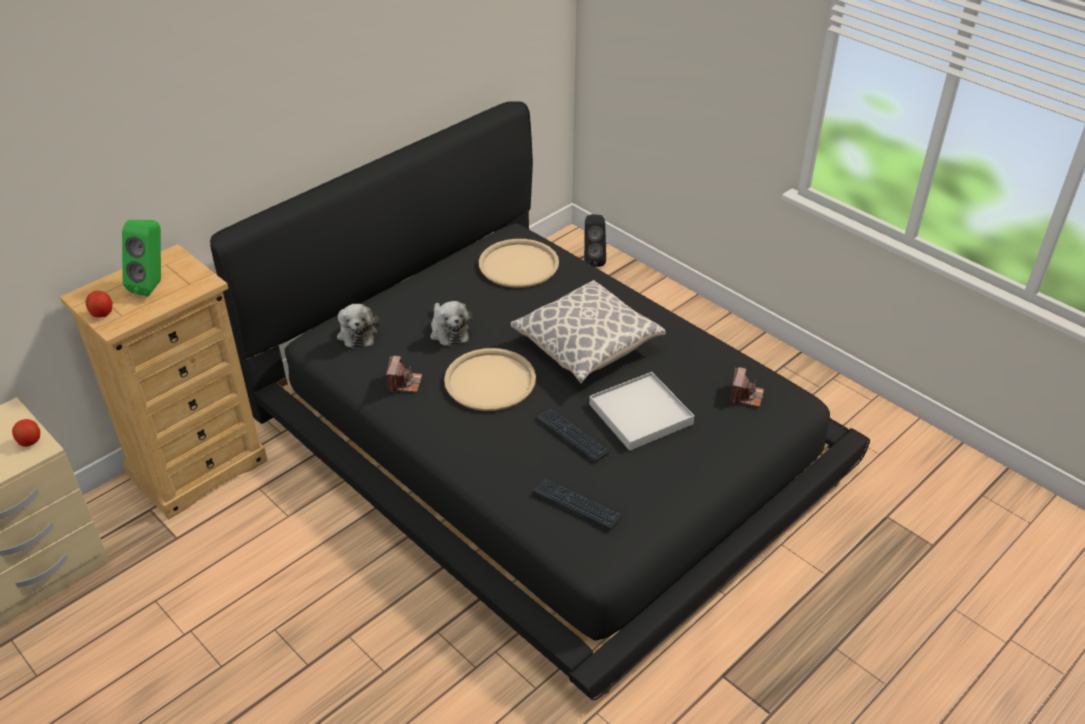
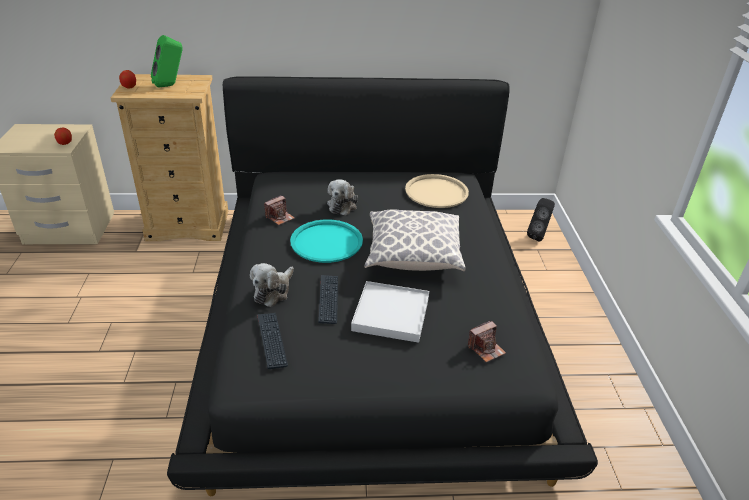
camera: 40 degrees right, 5 degrees down
(357, 333) = (295, 182): plush toy -> plush toy (273, 291)
(490, 381) = (326, 242): beige tray -> turquoise tray

